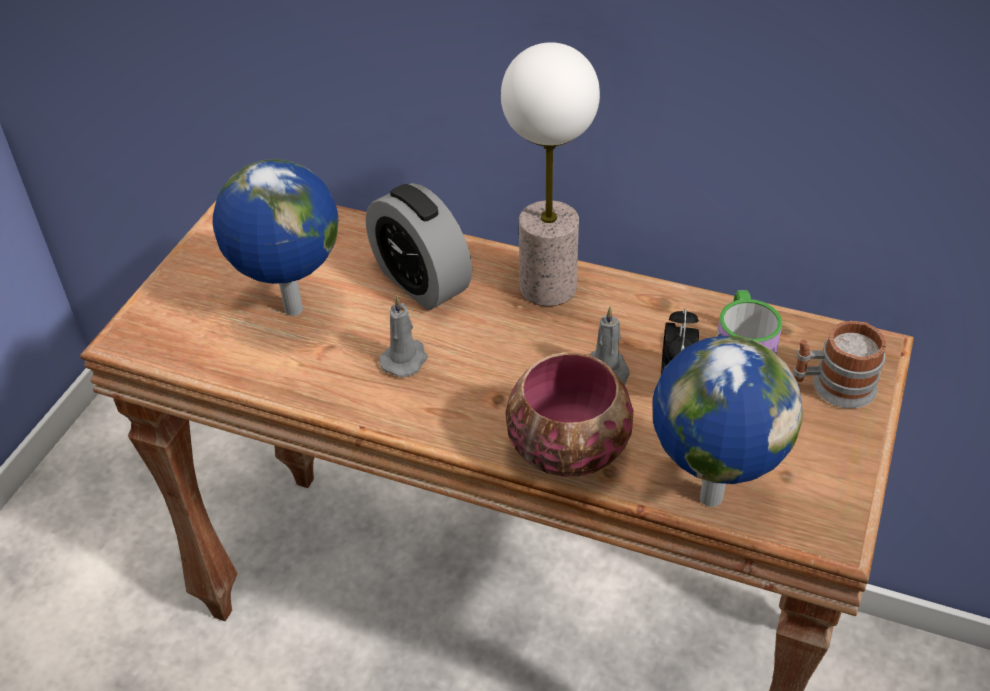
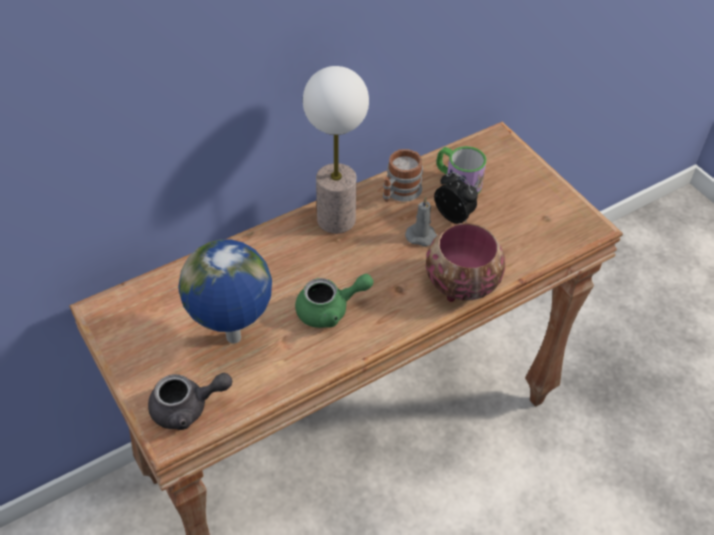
camera: 55 degrees left, 5 degrees up
(172, 330) = (187, 408): none -> grey teapot
(405, 359) = (330, 310): grey candle -> green teapot
(421, 282) = (274, 268): alarm clock -> none
(708, 496) = (535, 252): globe -> none
(833, 386) = (508, 167): mug -> mug (399, 193)

